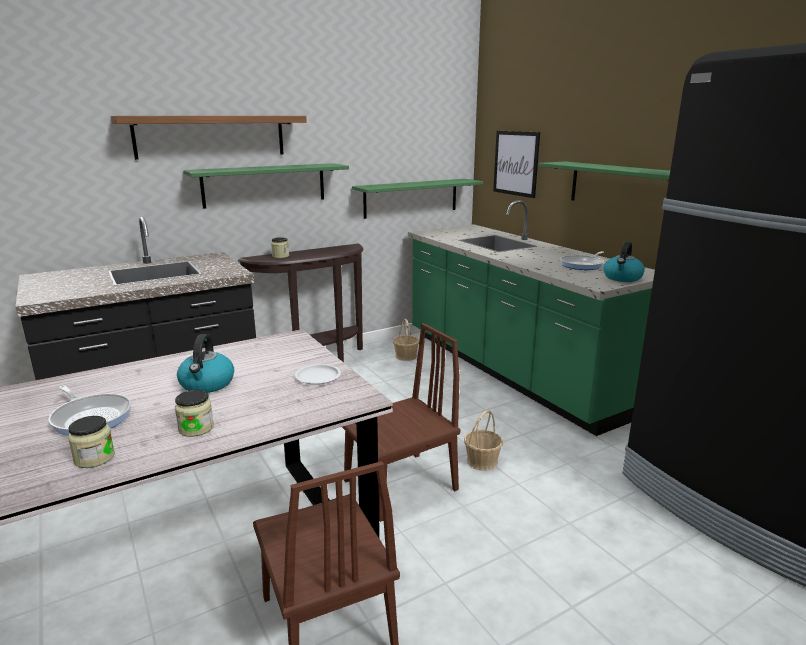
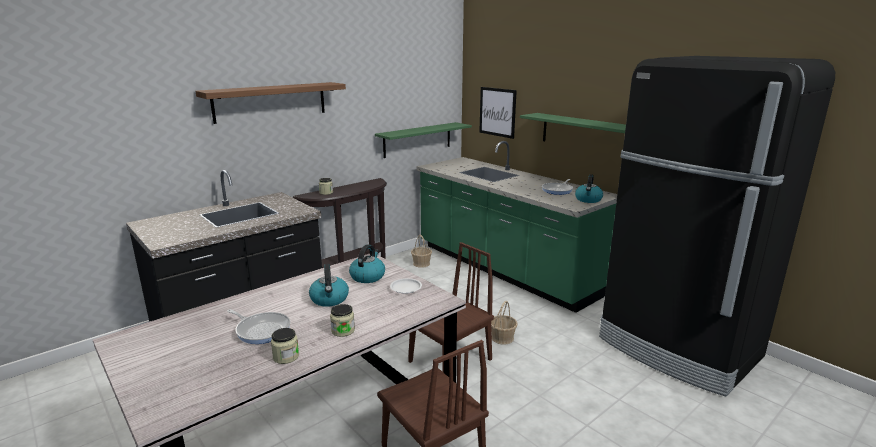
camera: 10 degrees left, 0 degrees up
(264, 185) = (310, 137): green shelf -> none
(276, 358) = (367, 276): none -> kettle

